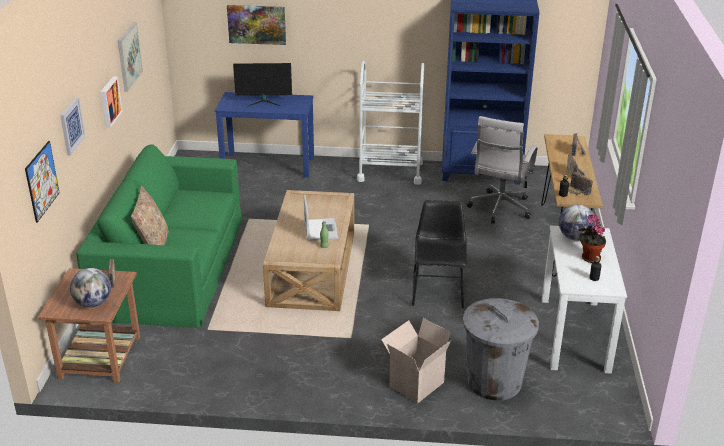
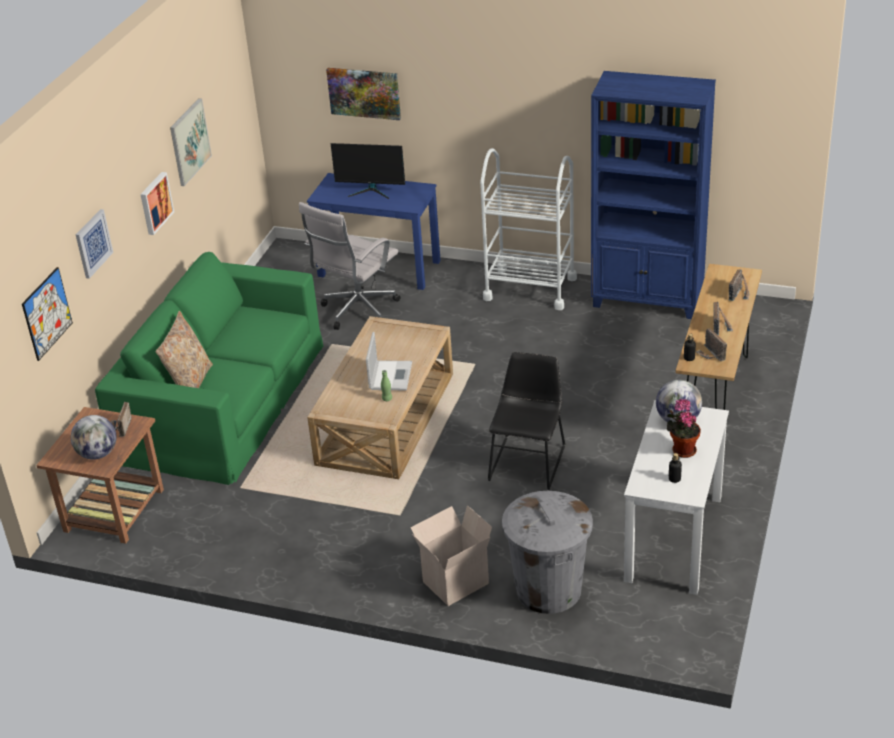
camera: 15 degrees right, 5 degrees up
(499, 209) = (650, 355): white office chair -> white office chair (357, 312)

